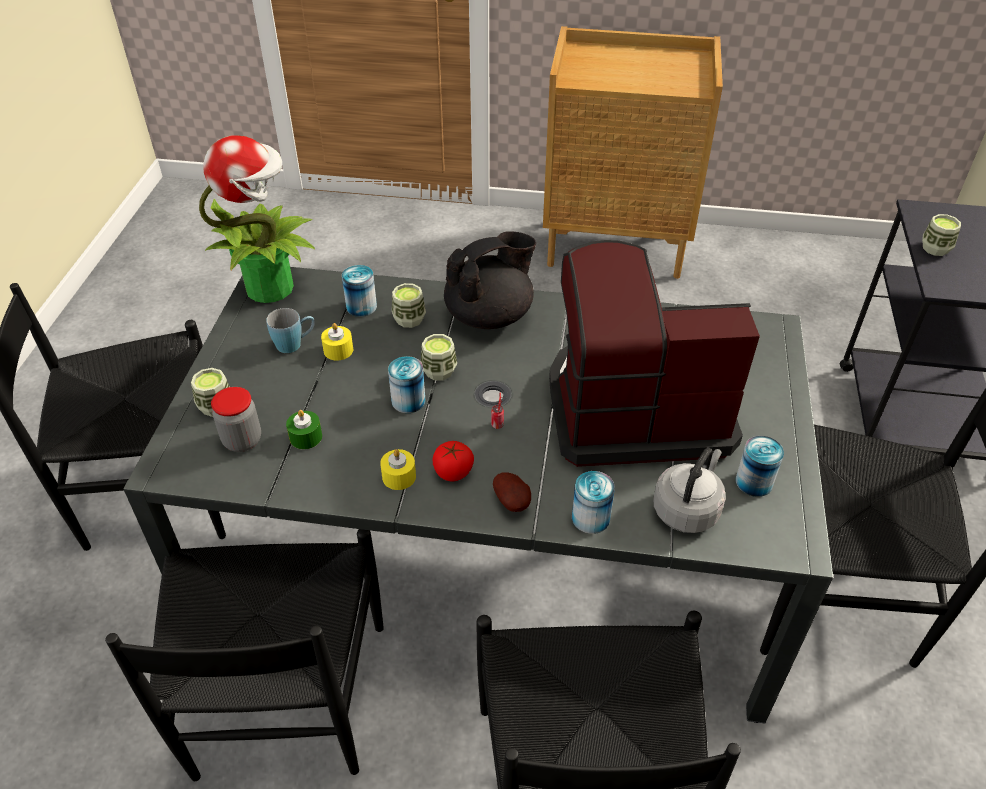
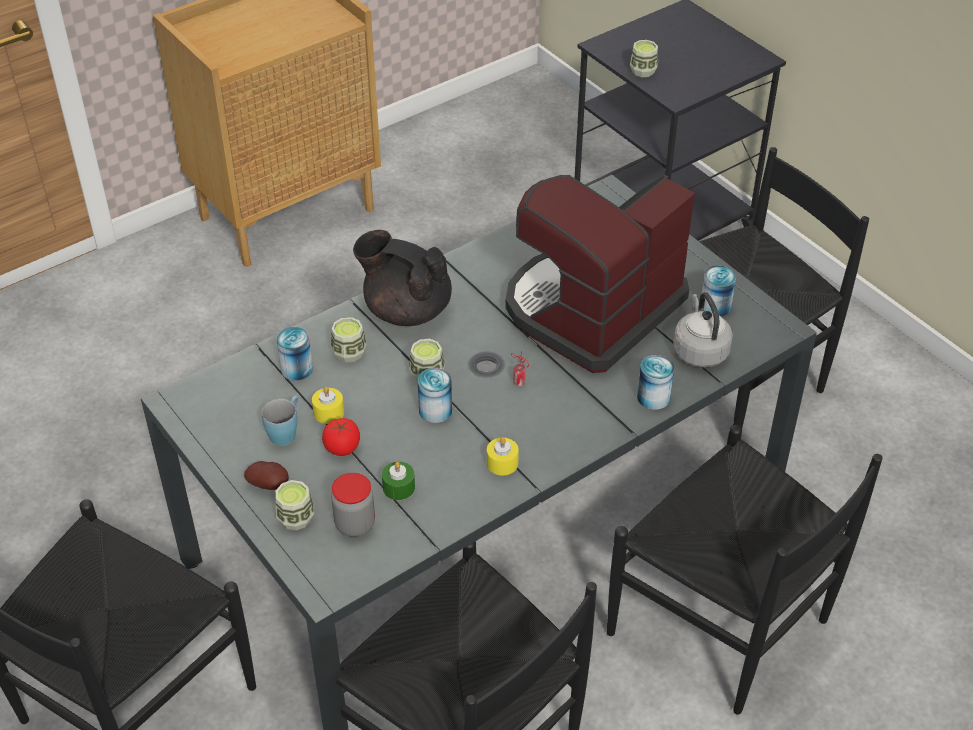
camera: 45 degrees left, 0 degrees up
(271, 287) = (195, 403): potted plant -> none
(453, 472) = (533, 433): tomato -> tomato (342, 447)
(490, 315) = (406, 309): black teapot -> black teapot turned 75 degrees counterclockwise
(513, 502) = (596, 423): potato -> potato (270, 484)

